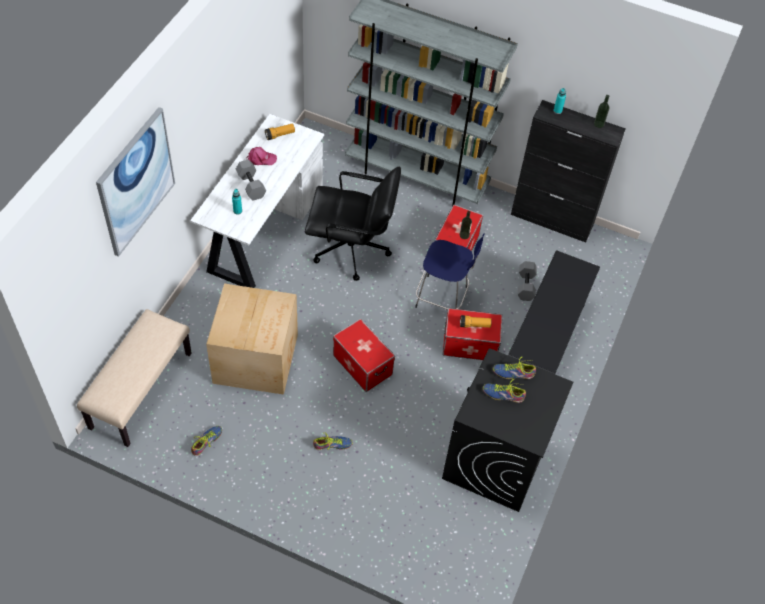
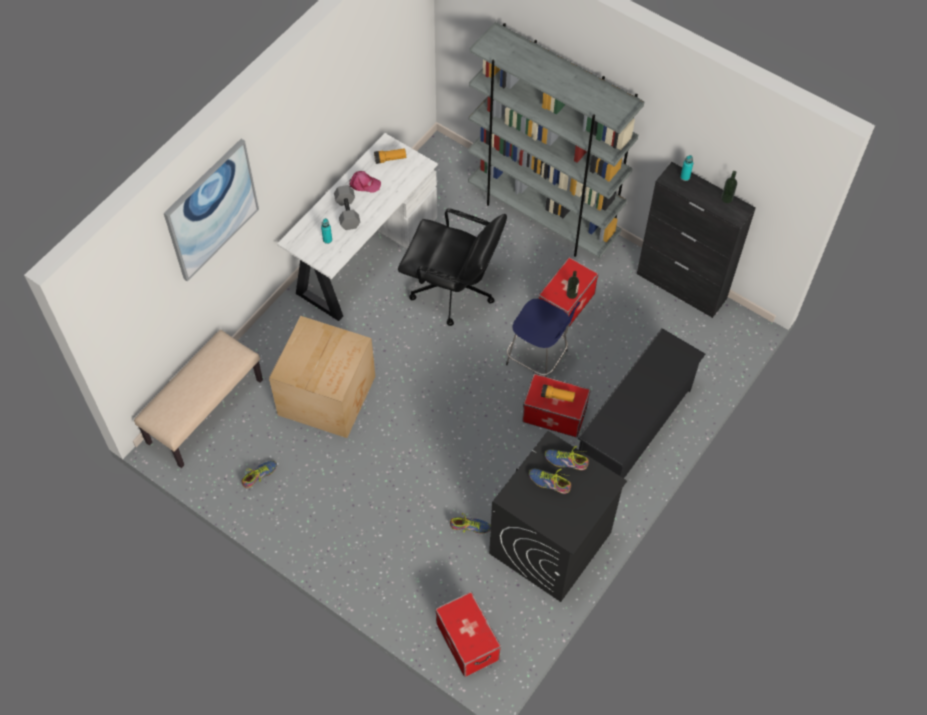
camera: 15 degrees right, 5 degrees up
(332, 444) = (385, 499): shoe -> shoe (470, 526)
(362, 365) = (435, 419): storage box -> storage box (467, 641)
(526, 286) = (633, 358): grey dumbbell -> none

